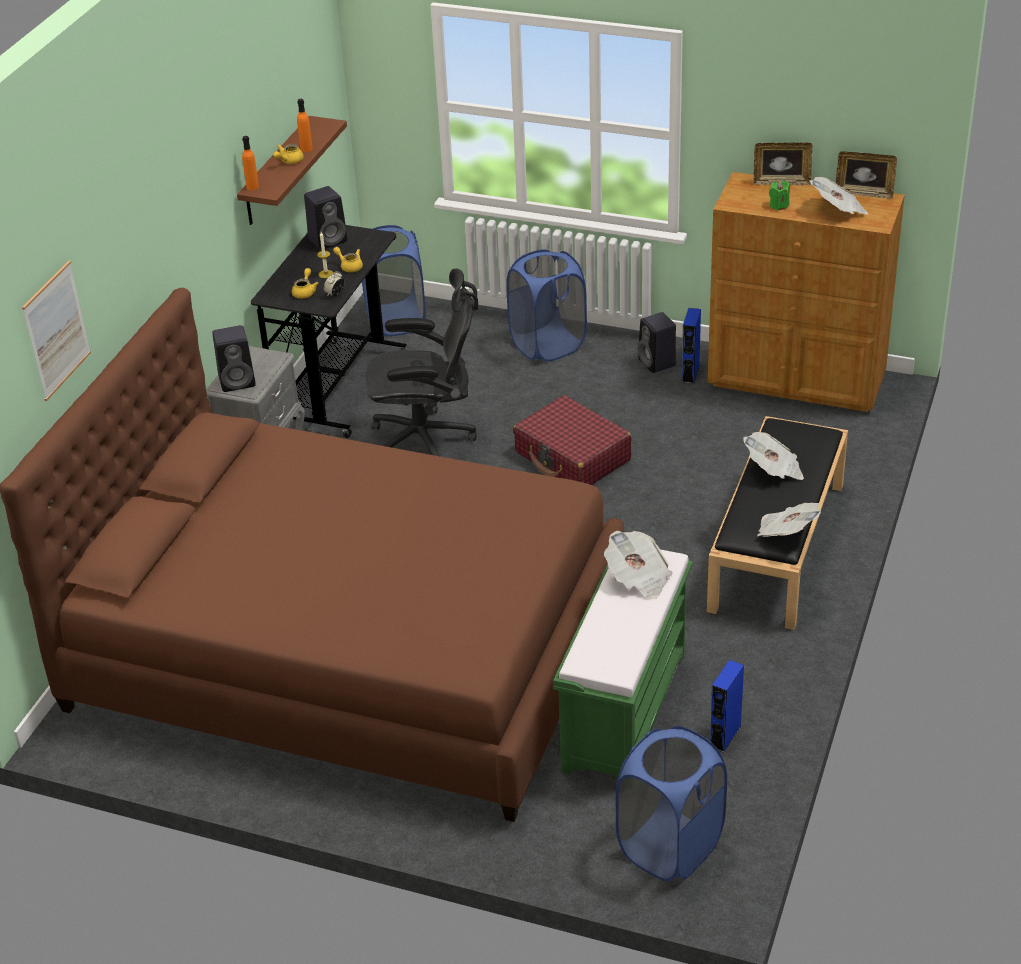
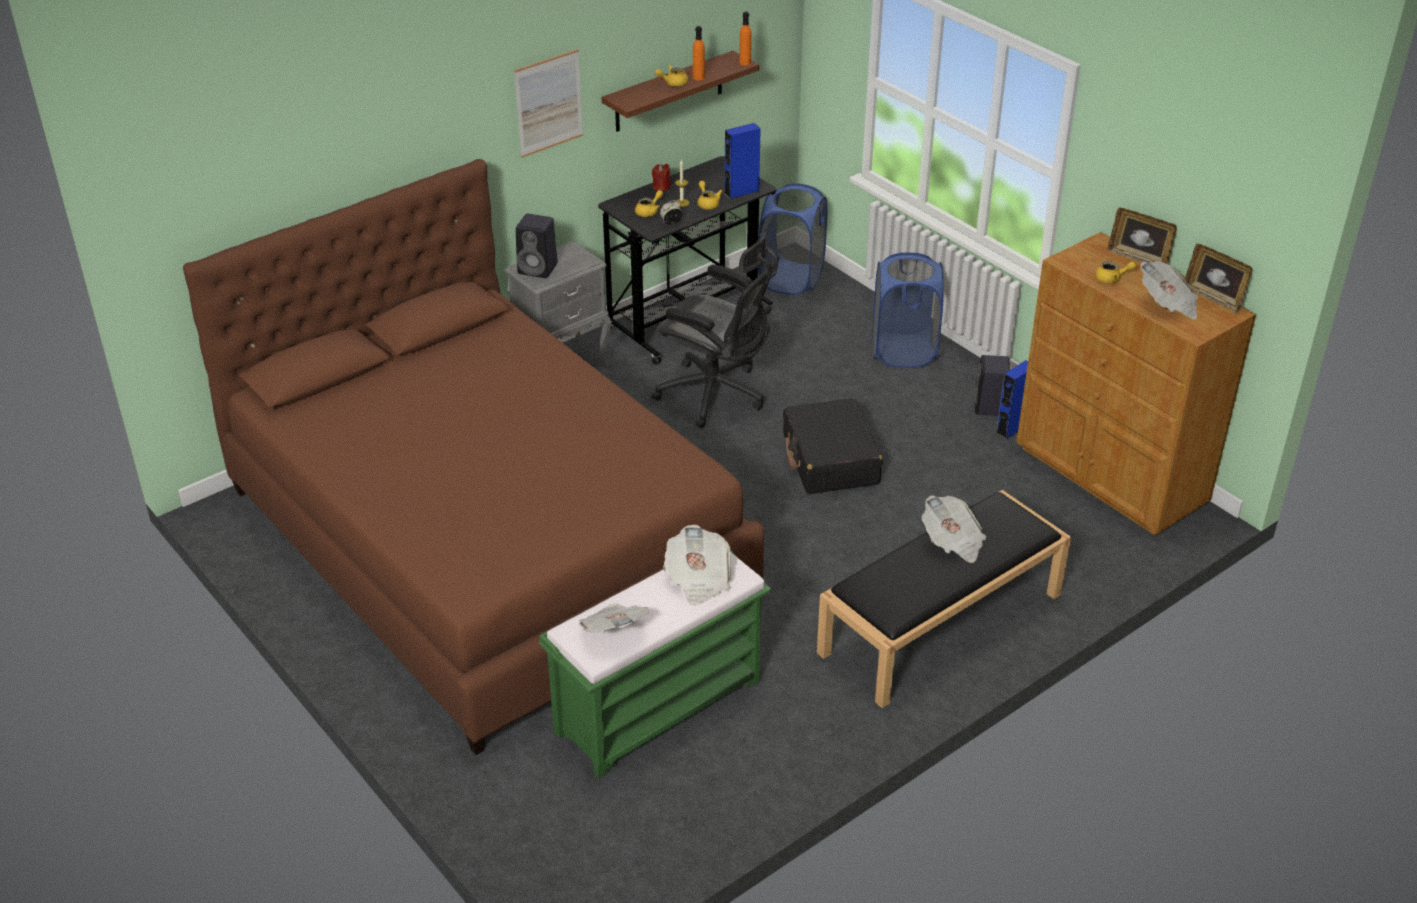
camera: 30 degrees right, 0 degrees up
(56, 330) = (303, 150): picture -> picture (549, 103)
(252, 187) = (619, 95): orange bottle -> orange bottle (745, 62)
(293, 267) = (661, 187): none -> red candle
(328, 239) = (714, 174): black speaker -> none
(572, 457) = (830, 460): red suitcase -> black suitcase
(670, 846) = (581, 847): blue laundry basket -> none
(725, 736) = (724, 773): blue speaker -> blue speaker (741, 192)
(779, 205) = (1112, 279): green candle -> yellow teapot
(786, 532) = (906, 605): newspaper -> newspaper (614, 631)

